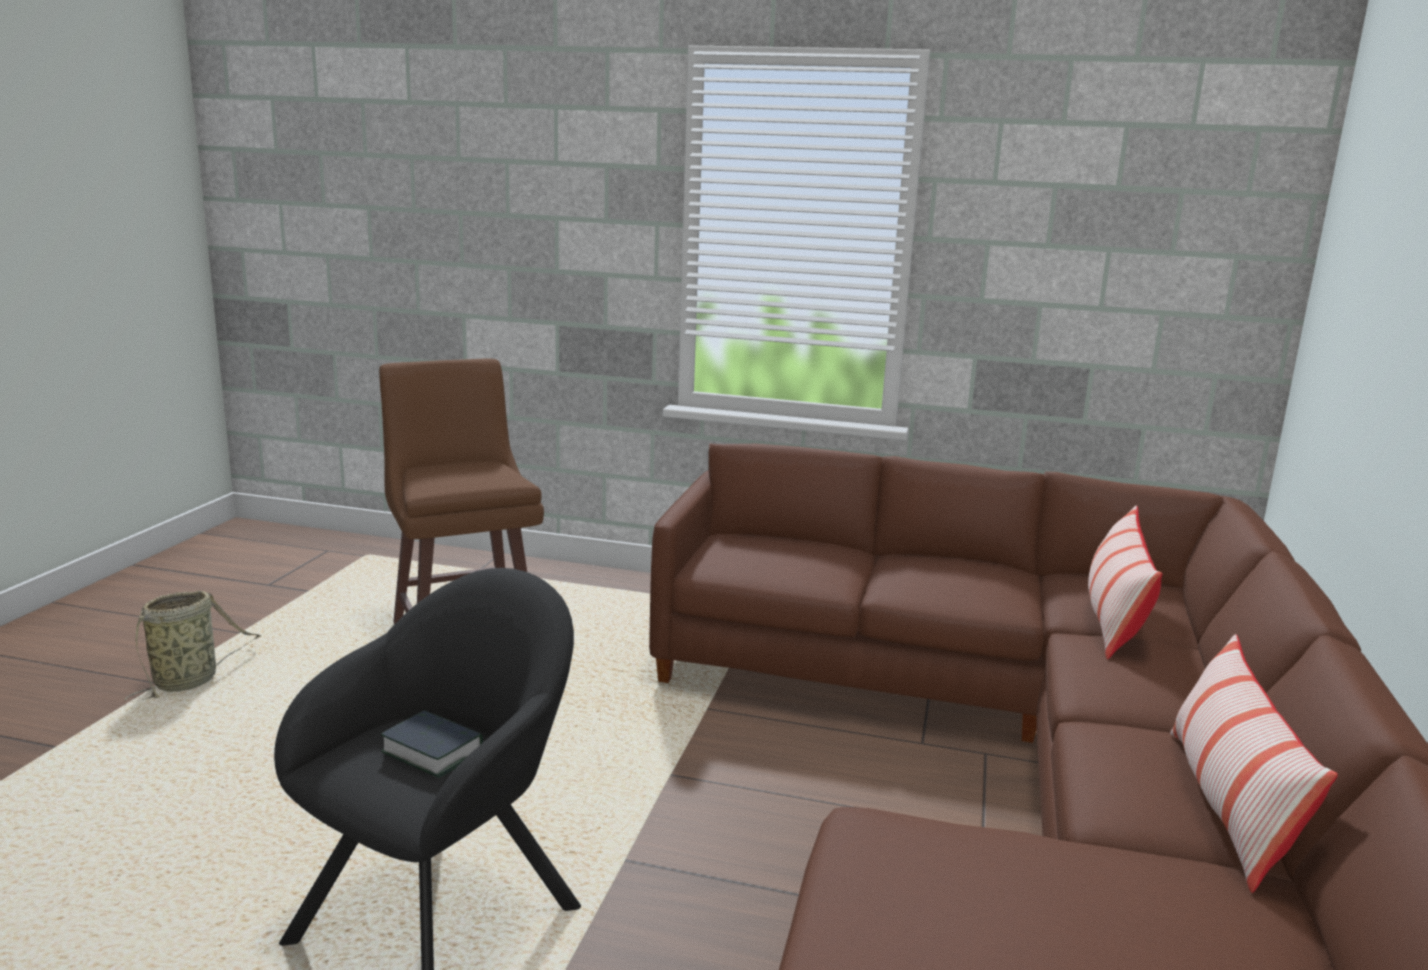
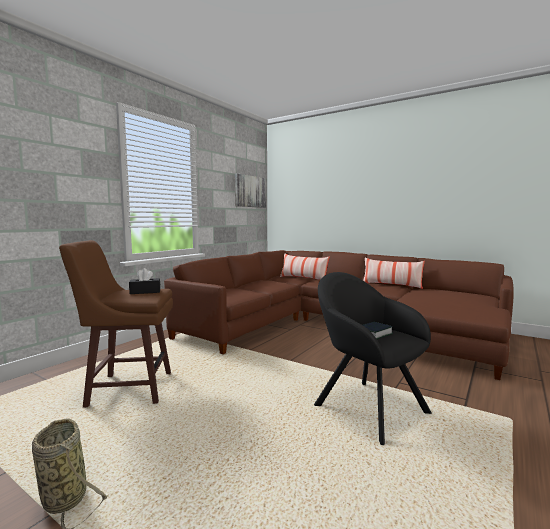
camera: 70 degrees left, 10 degrees down
(472, 476) = (145, 292): none -> black tissue box
(1188, 248) = (250, 191): none -> picture

